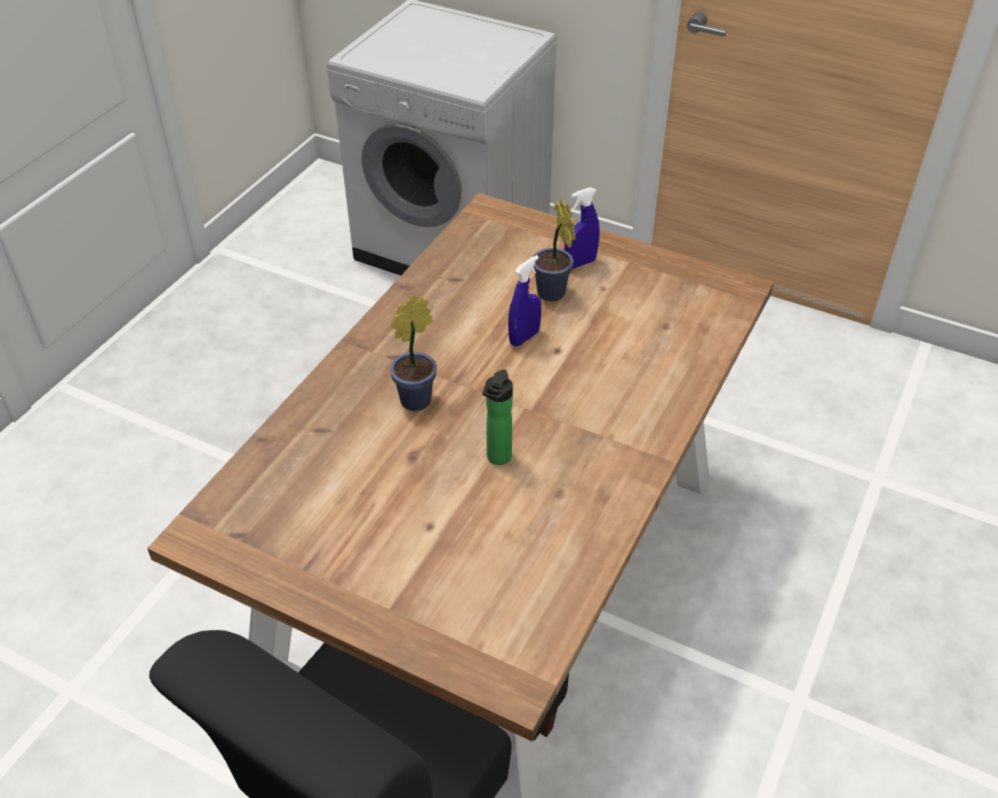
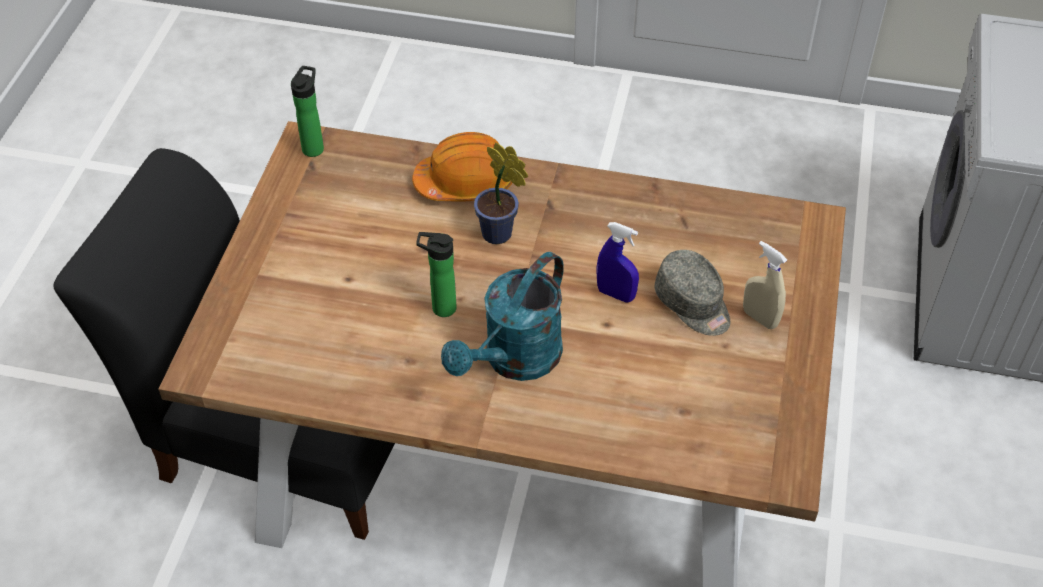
camera: 75 degrees right, 5 degrees up
(208, 528) = (314, 147): none -> bottle
(333, 410) = (465, 182): none -> orange hard hat
(552, 295) = (693, 304): potted plant -> grey cap
(580, 263) = (759, 318): blue spray bottle -> beige spray bottle
(581, 418) = (514, 361): none -> turquoise watering can

